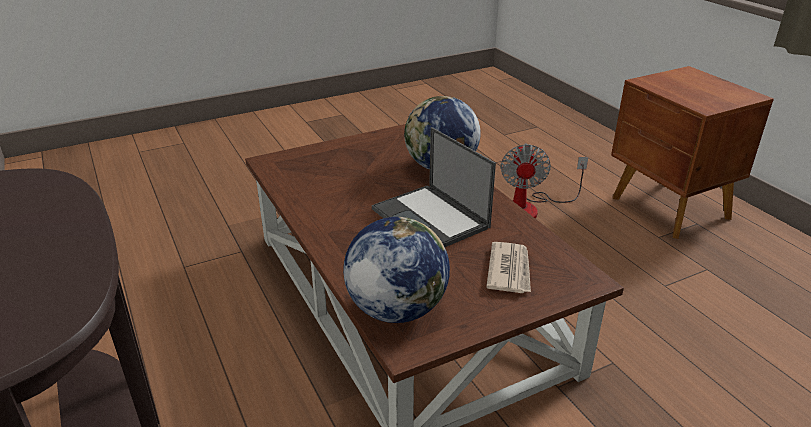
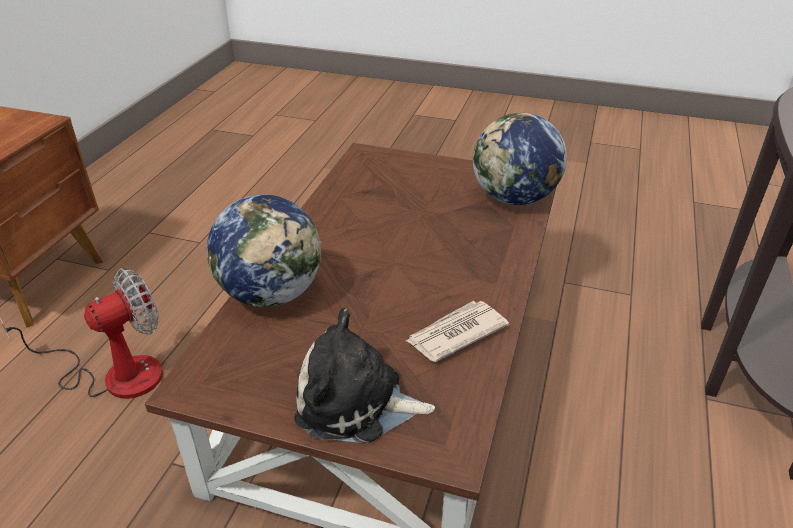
camera: 135 degrees left, 5 degrees up
(329, 156) = (356, 403): none -> plush toy
(431, 219) = (385, 243): laptop -> none
(510, 270) = (399, 181): newspaper -> newspaper (455, 333)

